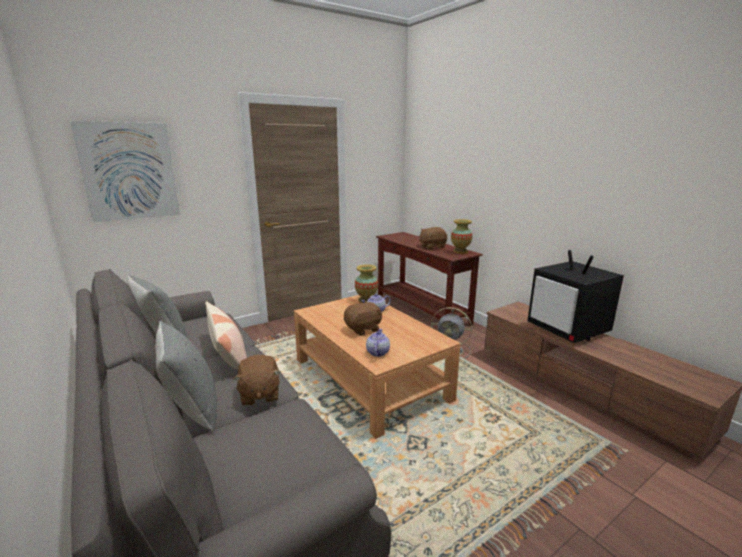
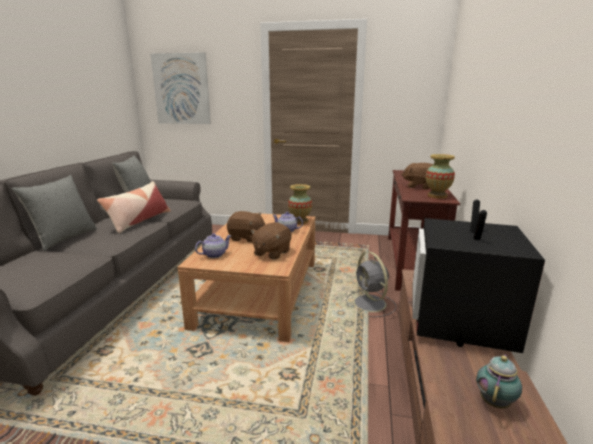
camera: 45 degrees right, 0 degrees up
(259, 394) = (99, 245): brown plush toy -> brown plush toy (271, 253)
(637, 356) = (495, 401): none -> teapot

